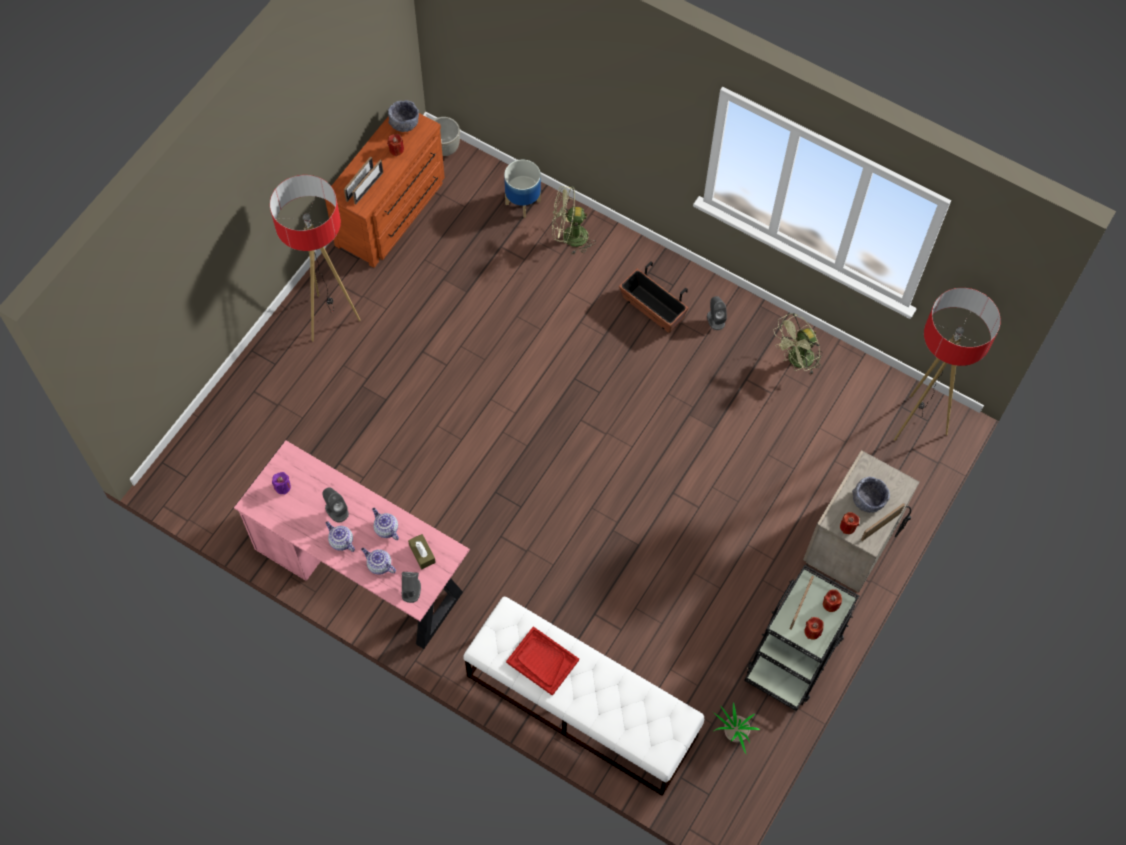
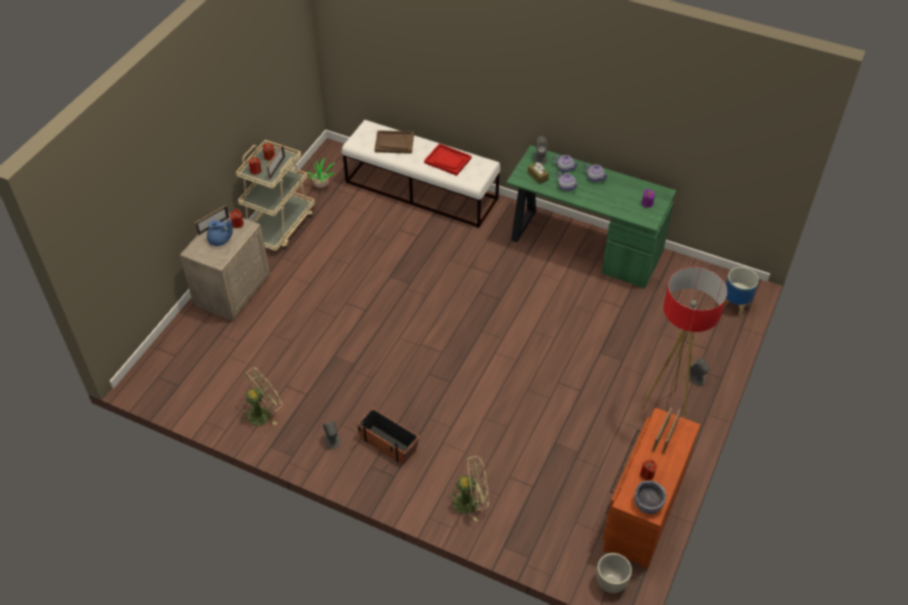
camera: 175 degrees right, 15 degrees down
(336, 510) = (604, 194): grey speaker -> grey speaker (696, 378)
(362, 572) = (583, 245): pink desk -> green desk
(522, 202) = (521, 532): planter -> planter (735, 305)
(621, 709) = (394, 143): none -> brown tray
(794, 654) = (280, 226): black cart -> beige cart
(868, 499) = (220, 240): grey bowl -> blue teapot
(917, 423) = (167, 374): floor lamp -> none

